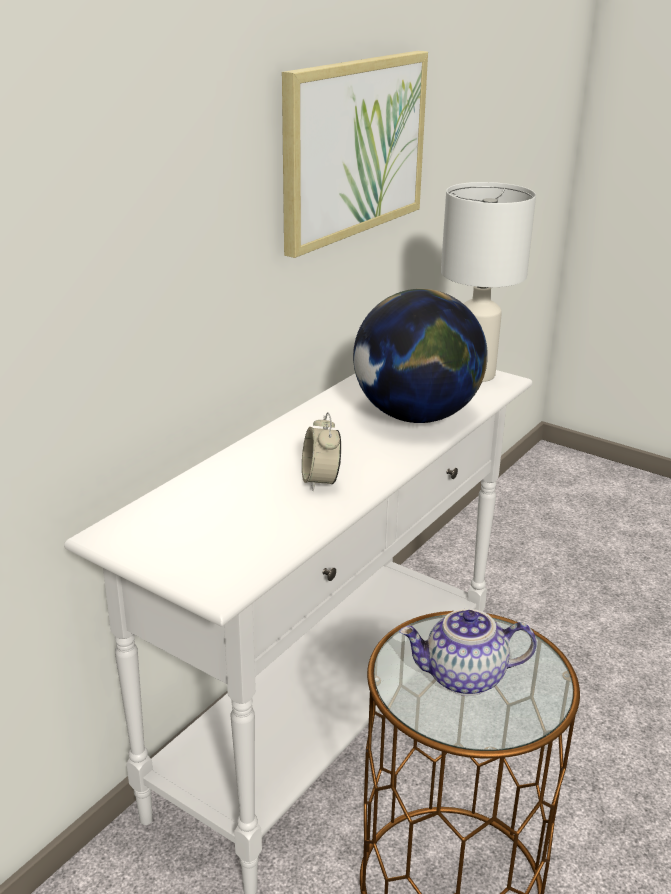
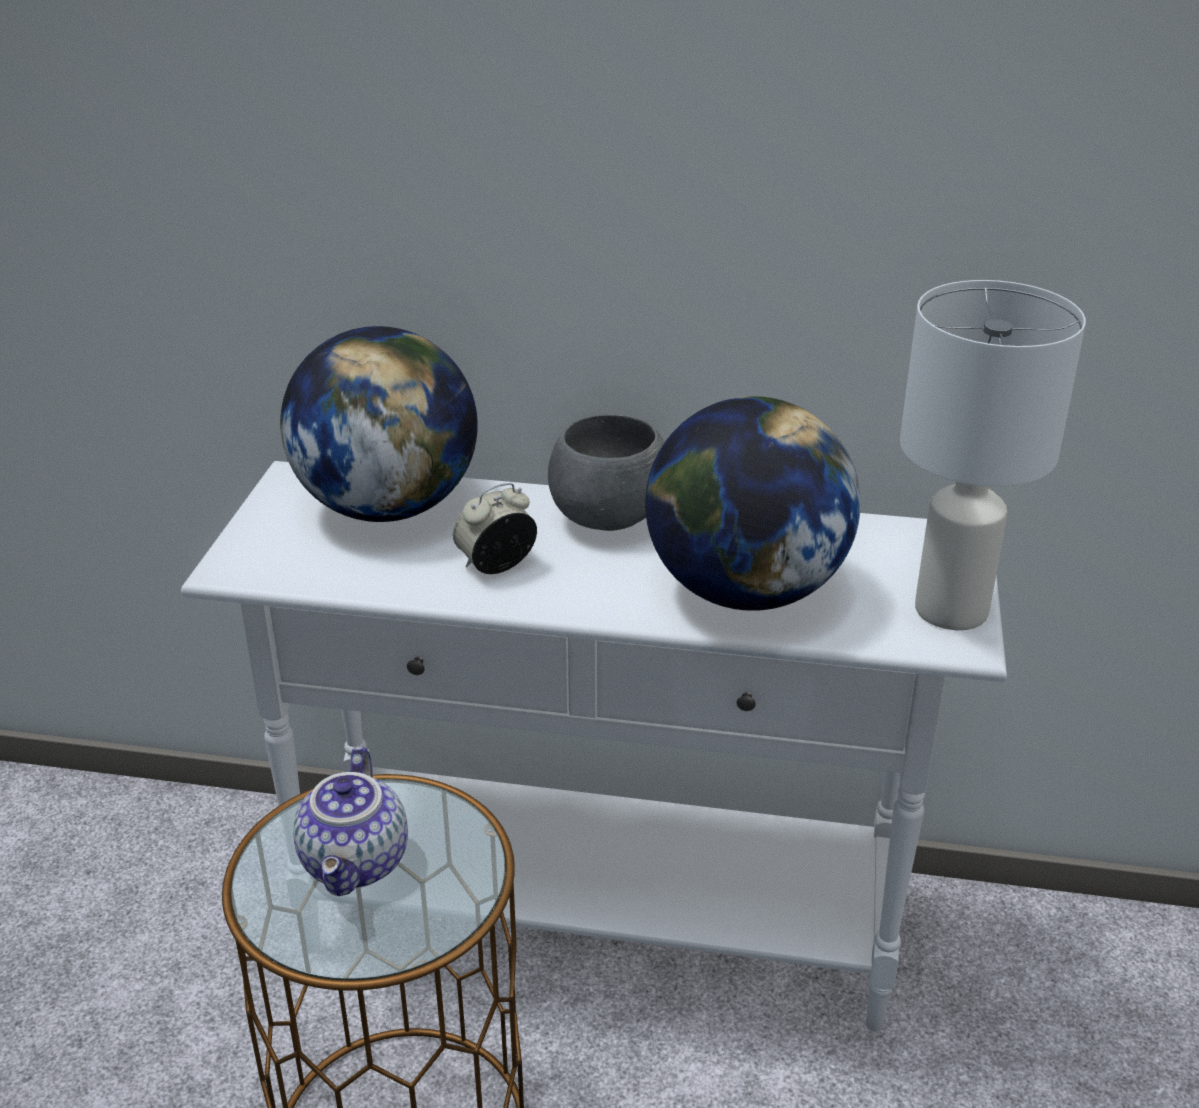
camera: 65 degrees right, 5 degrees up
(201, 504) = (387, 507): none -> globe
(300, 432) = (611, 518): none -> grey bowl
(353, 148) = (892, 165): picture -> none
(464, 678) = (357, 863): teapot -> teapot turned 150 degrees counterclockwise

